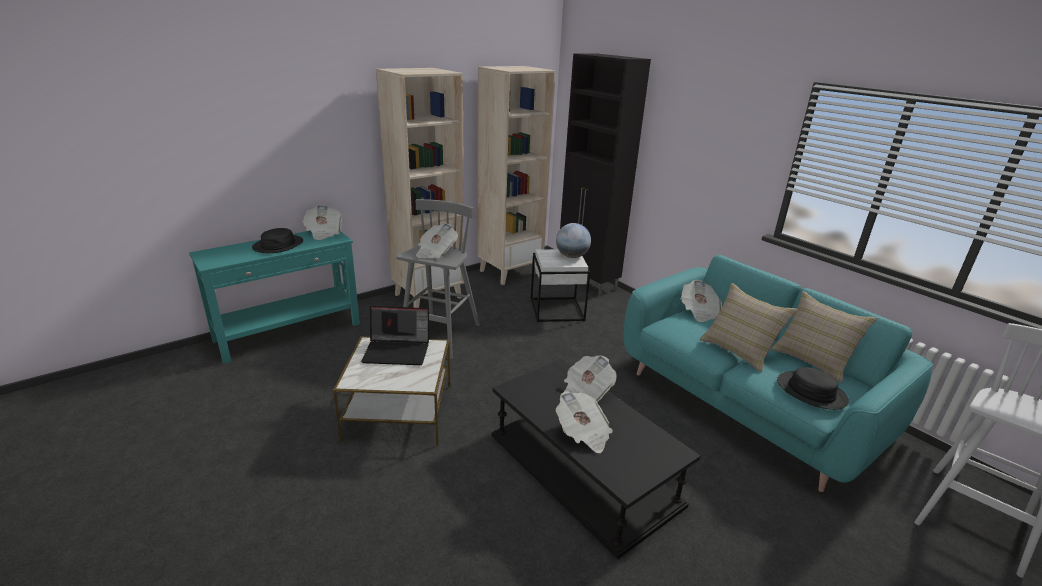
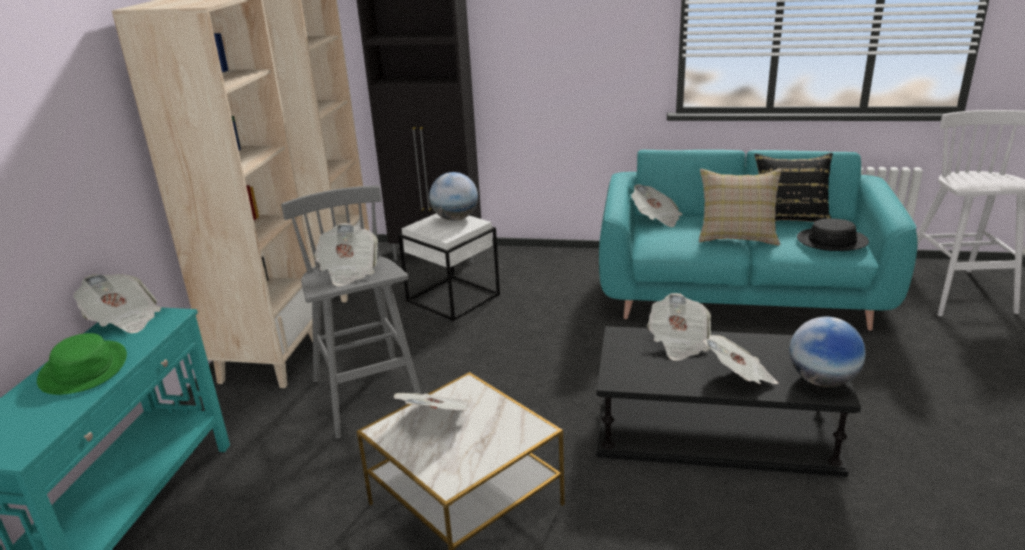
camera: 40 degrees left, 0 degrees up
(278, 245) = (83, 369): black hat -> green hat
(398, 351) = (437, 417): laptop -> newspaper
(632, 472) = (821, 380): none -> globe
(813, 360) = (790, 217): beige pillow -> black pillow

